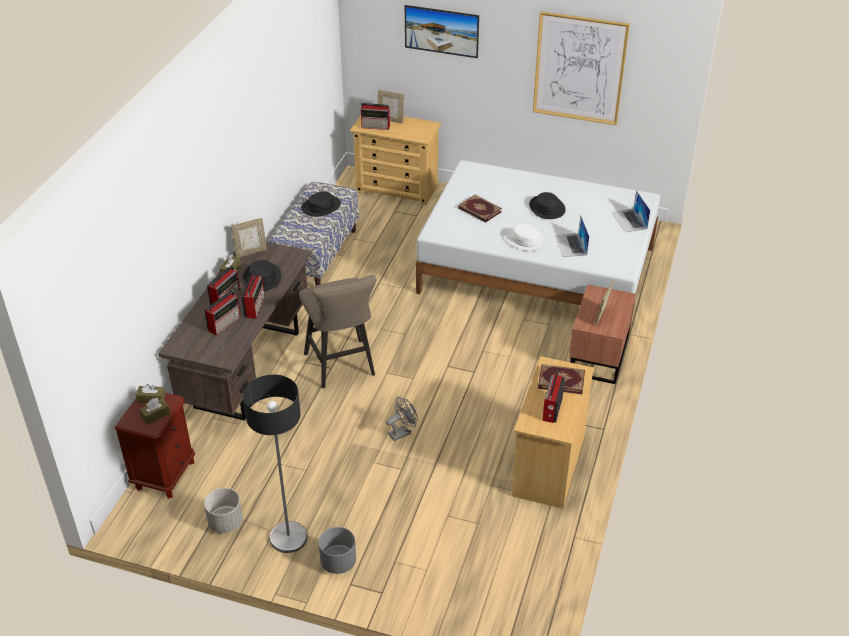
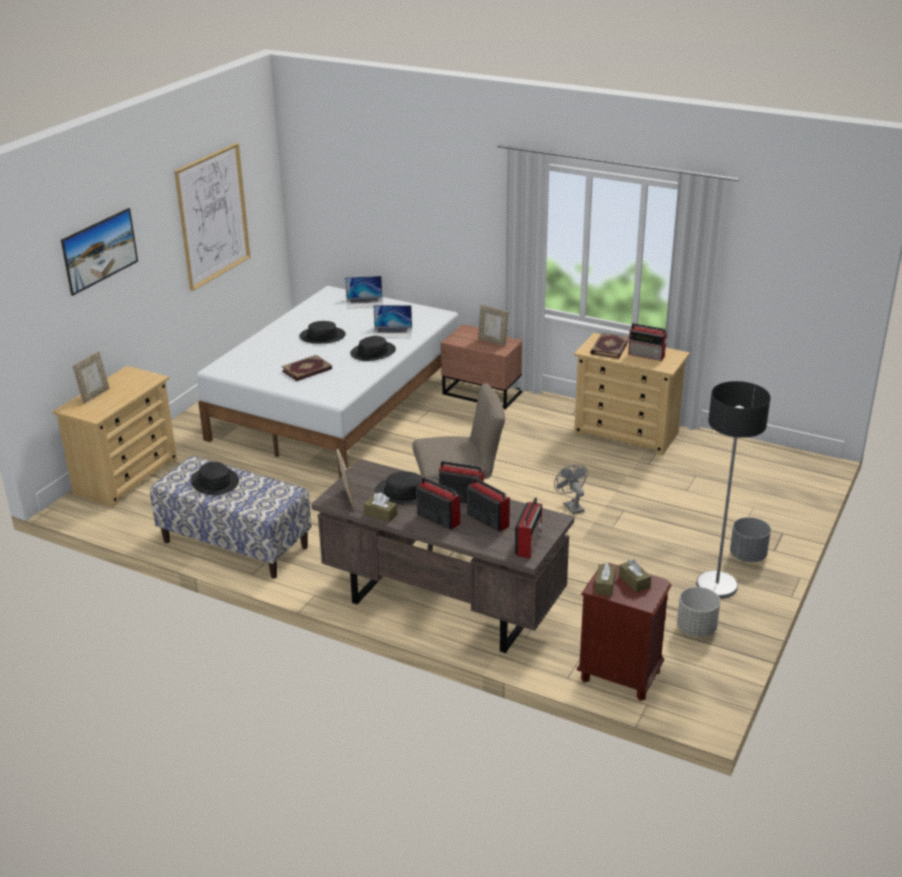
camera: 80 degrees left, 10 degrees down
(376, 126) = (103, 405): radio -> radio (529, 543)
(525, 240) = (373, 352): white hat -> black hat

